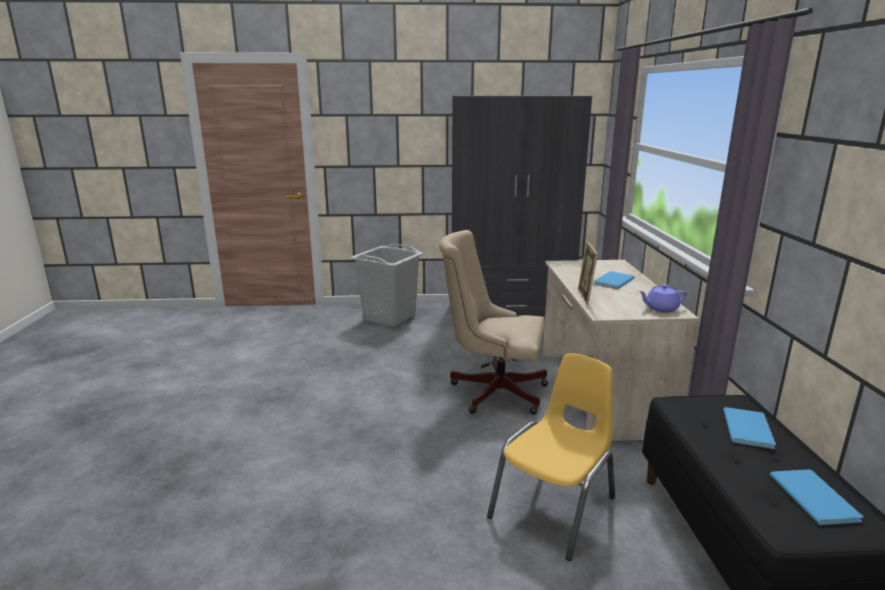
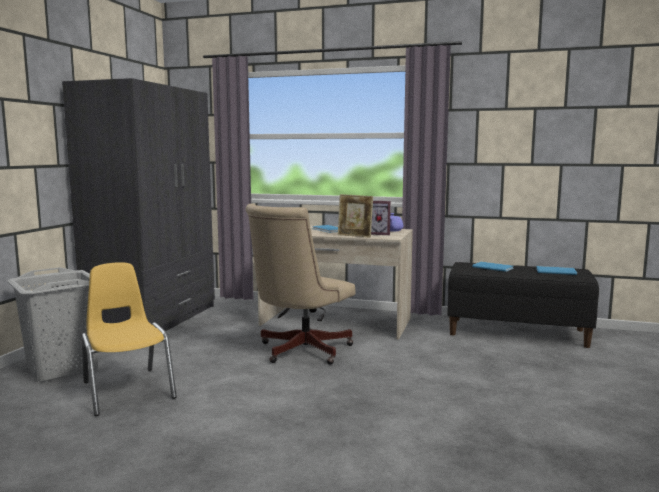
camera: 70 degrees left, 10 degrees down
(554, 508) = (471, 362): yellow chair -> yellow chair (127, 390)
(621, 305) = (379, 234): none -> picture frame

